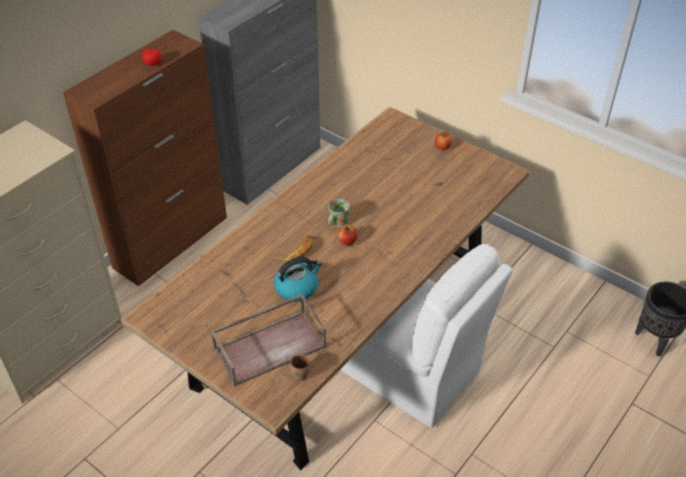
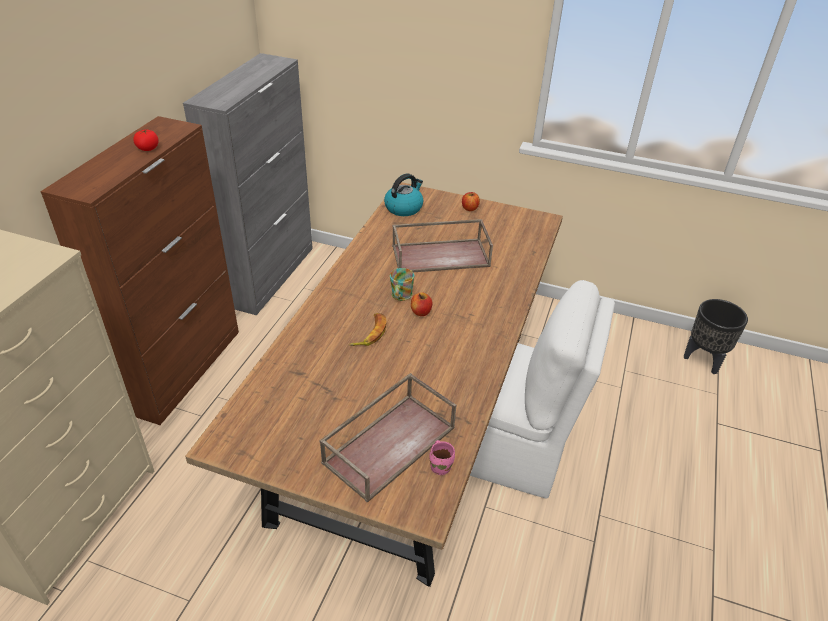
camera: 20 degrees left, 5 degrees down
(297, 288) = (389, 371): kettle -> kettle (404, 208)
(301, 374) = (441, 466): brown mug -> pink mug
(392, 190) = (441, 255): none -> brown tray

